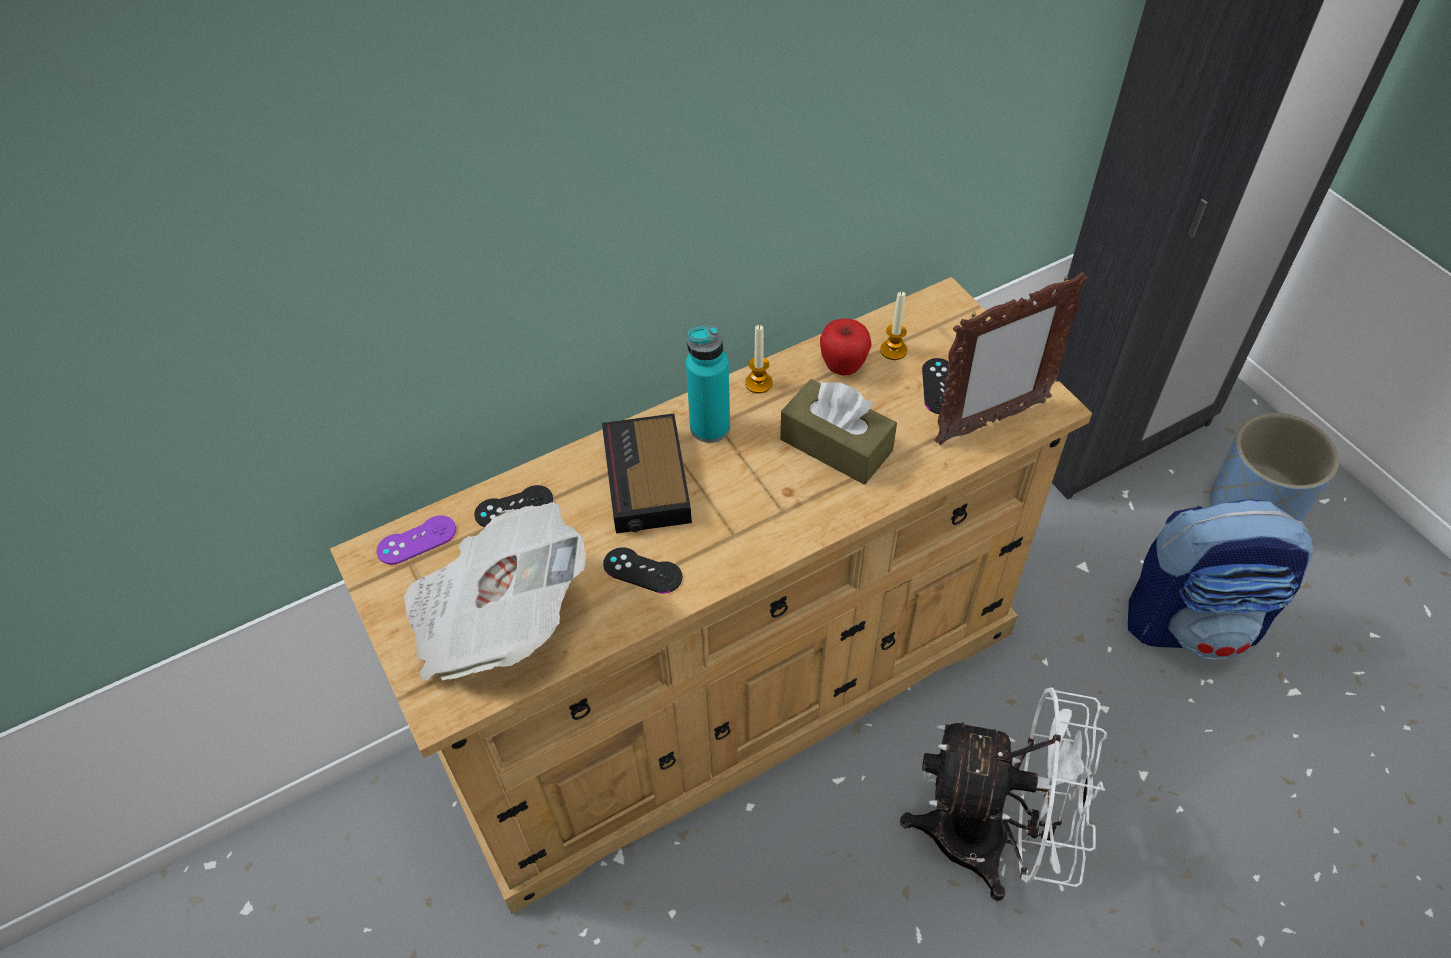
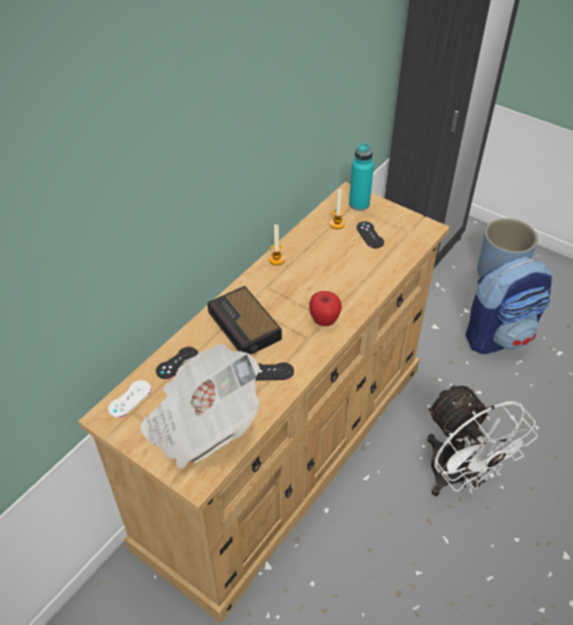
camera: 25 degrees left, 5 degrees down
(417, 540) = (129, 399): purple game controller -> white game controller
(710, 427) = (263, 289): turquoise bottle -> turquoise bottle (359, 204)
(836, 445) = (334, 278): brown tissue box -> none
(843, 367) = (316, 239): apple -> apple (324, 320)
(990, 422) = (404, 244): picture frame -> none
(992, 839) = (457, 477): white fan -> white fan turned 75 degrees clockwise

